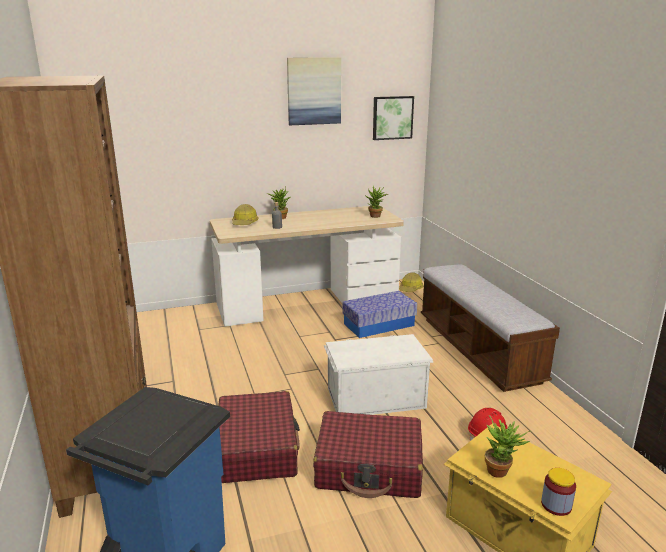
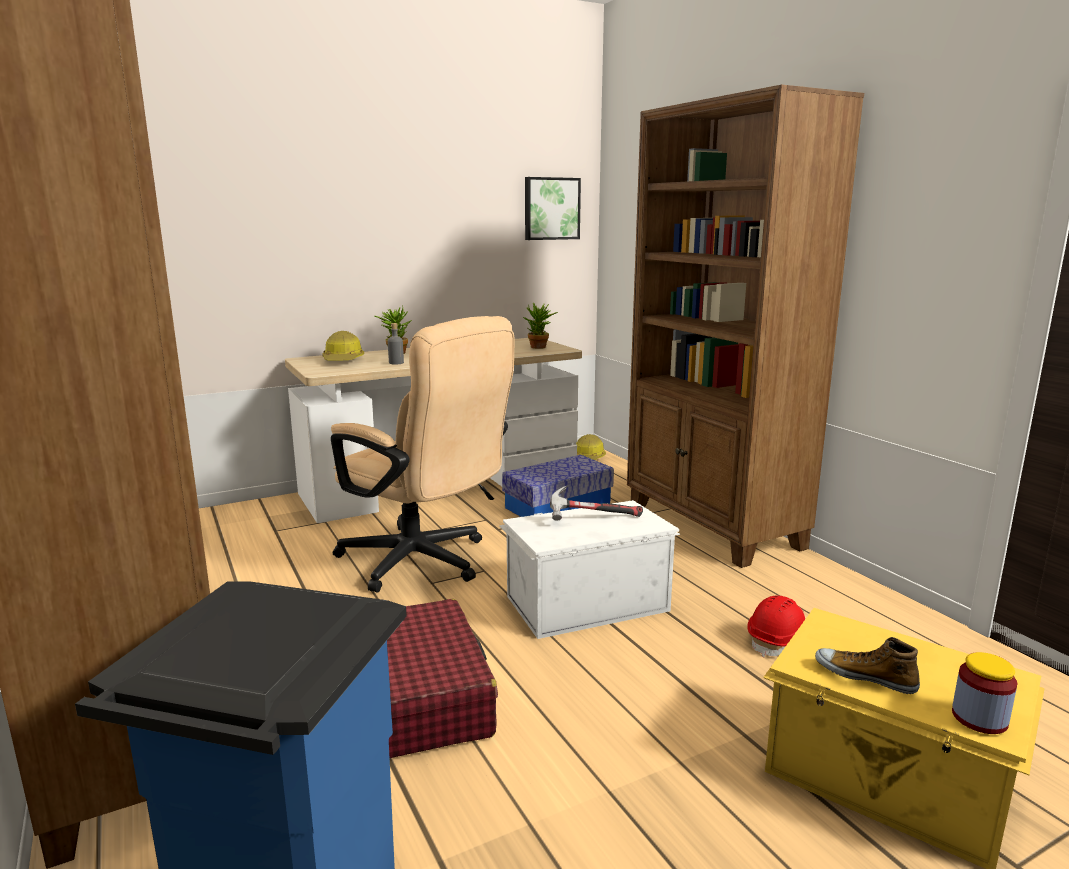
camera: 10 degrees left, 5 degrees down
(283, 360) = (424, 563): none -> beige office chair
(314, 91) = (439, 164): picture -> none
(369, 467) = (613, 708): red suitcase -> none
(381, 346) = (592, 518): none -> hammer
(477, 349) = (713, 526): bench -> brown bookcase
(501, 471) = (865, 676): potted plant -> shoe

